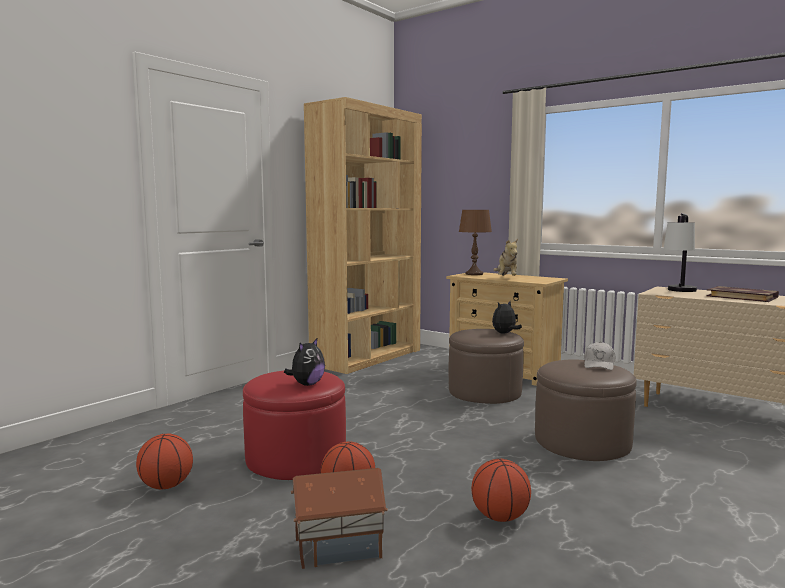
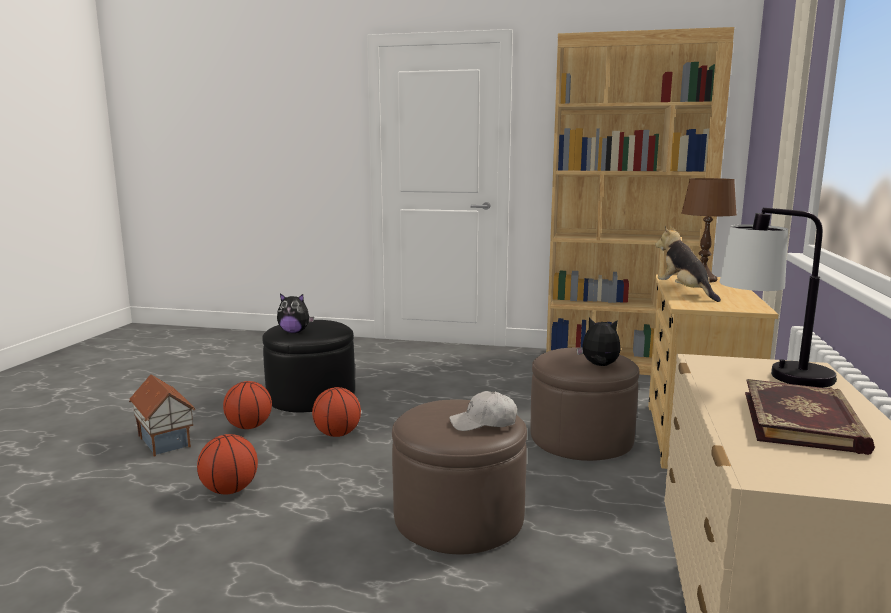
camera: 65 degrees right, 5 degrees up
(166, 486) = (243, 375): basketball -> basketball (337, 434)
(296, 458) = (311, 396): red ottoman -> black ottoman
(506, 278) = (685, 292): plush toy -> plush toy turned 90 degrees clockwise

